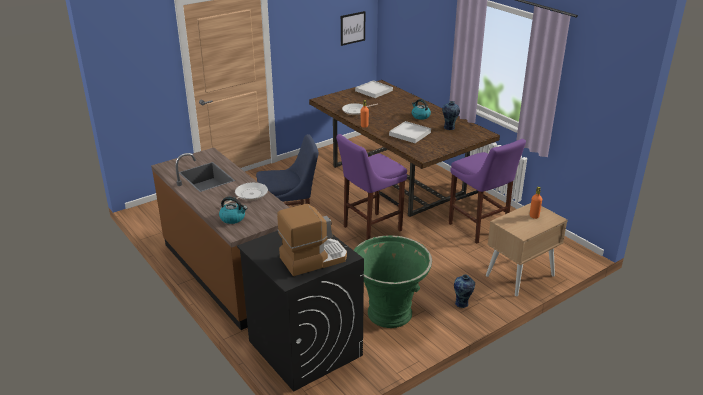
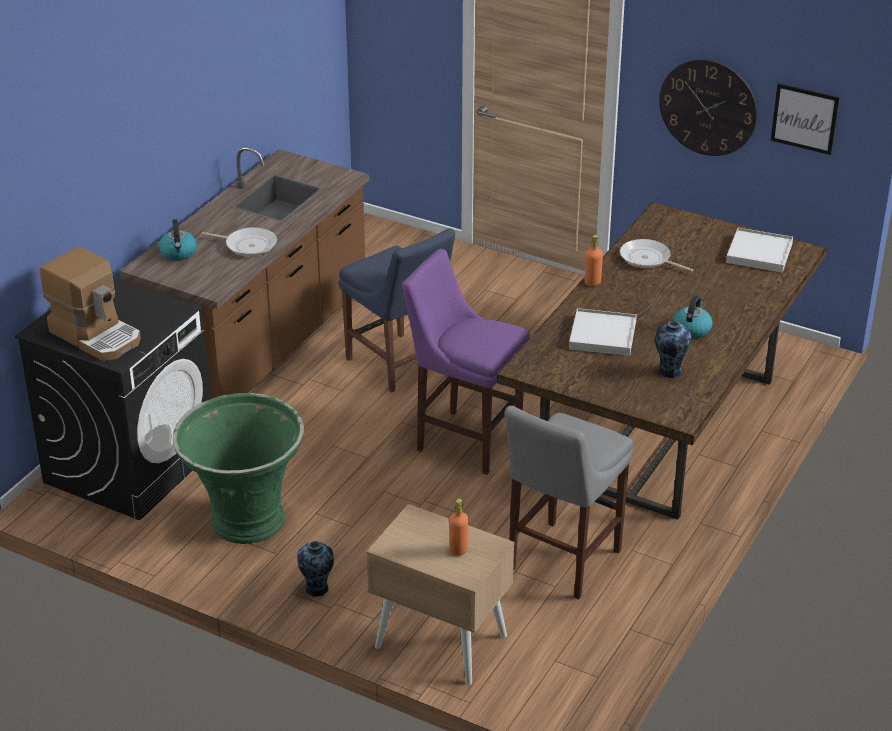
camera: 65 degrees right, 5 degrees up
(312, 43) = (708, 107): none -> wall clock
(479, 229) = (560, 563): purple stool -> grey stool

